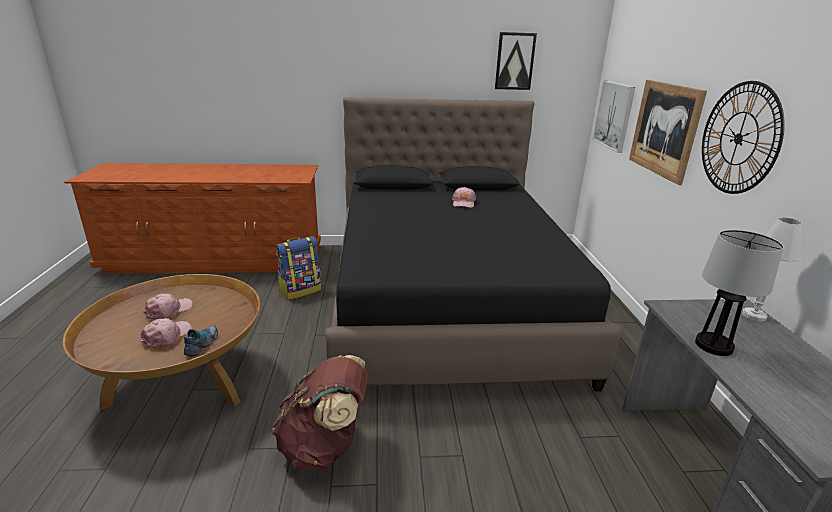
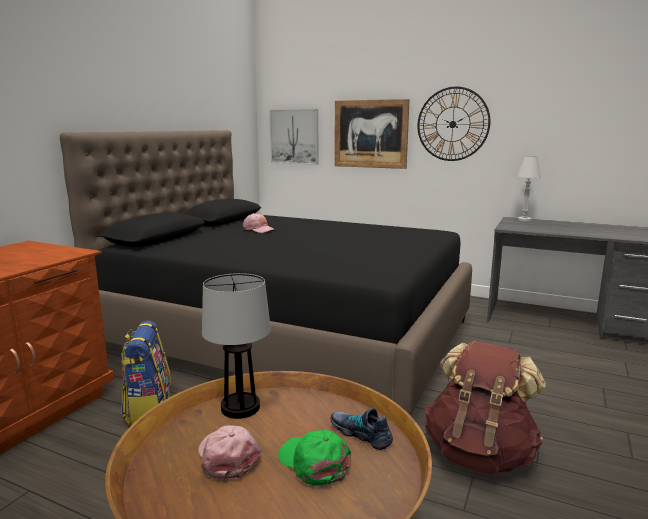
camera: 60 degrees left, 10 degrees down
(167, 336) = (314, 463): pink cap -> green cap
(514, 61) = (206, 91): picture -> none
(713, 345) = (555, 231): table lamp -> table lamp (239, 408)

